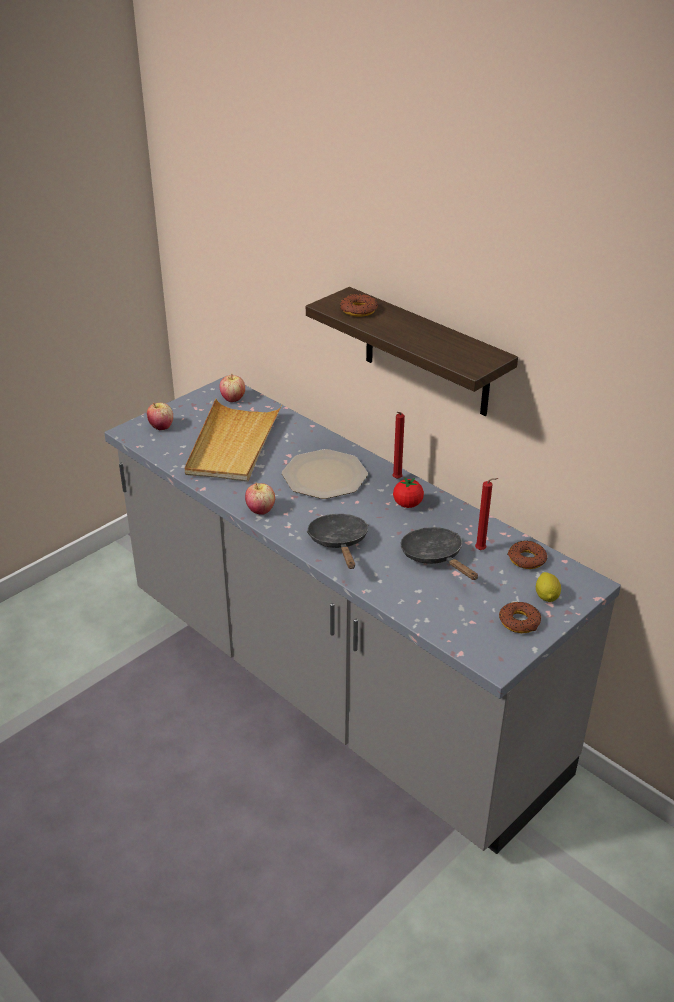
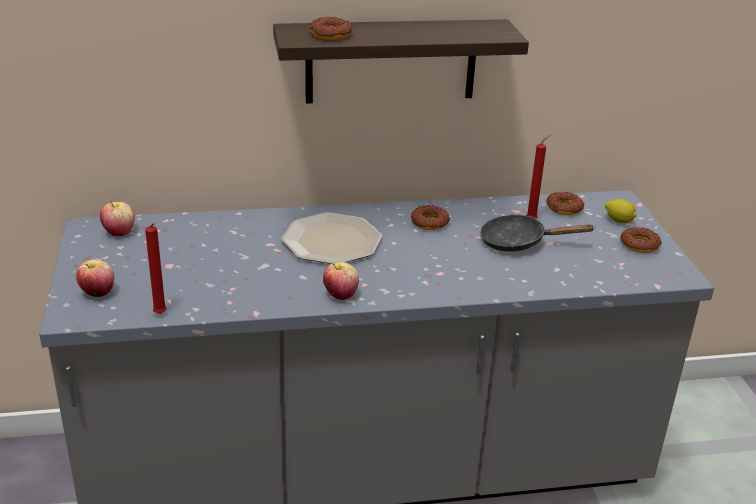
camera: 55 degrees left, 5 degrees down
(233, 444) = (203, 265): beige tray -> none
(339, 543) = (446, 276): black frying pan -> none
(396, 479) = (385, 212): red candle -> red candle (160, 315)
(407, 504) = (429, 222): tomato -> donut

